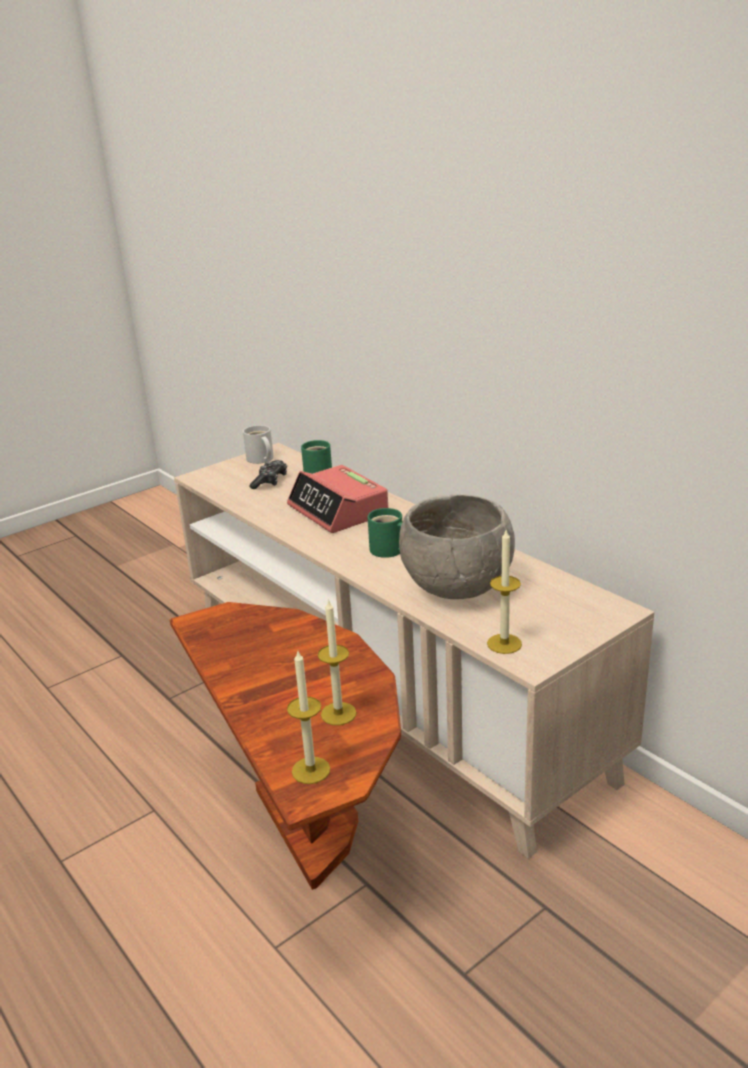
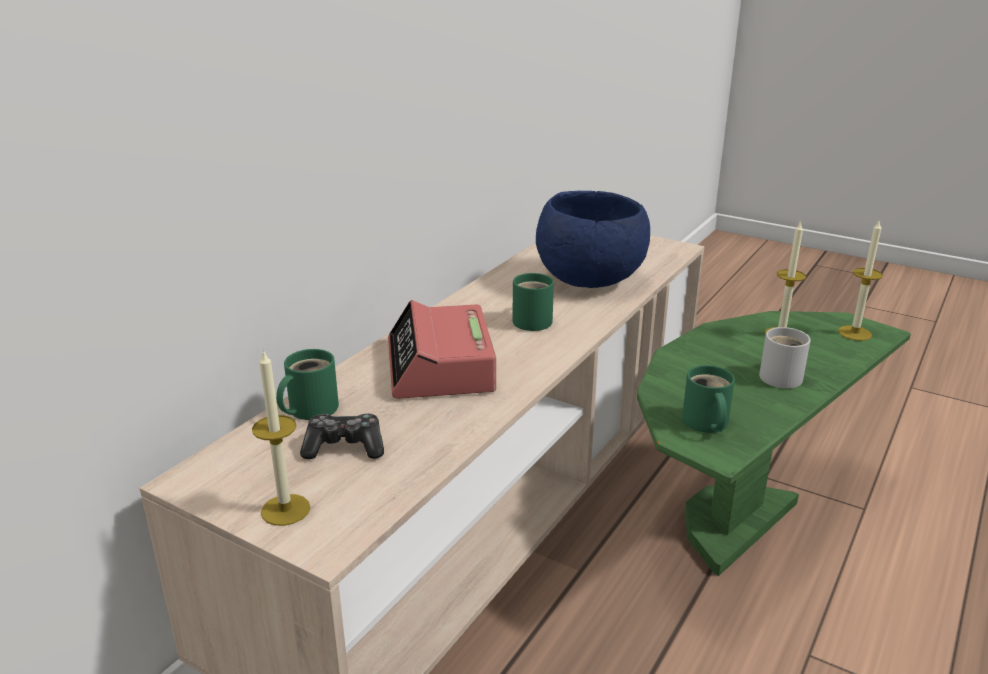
camera: 110 degrees left, 0 degrees up
(231, 624) = (705, 423): none -> green mug
(260, 459) = (237, 485): white mug -> white mug (784, 376)
(307, 827) = (735, 525): brown side table -> green side table
(338, 510) = (440, 367): alarm clock -> alarm clock turned 135 degrees clockwise
(455, 588) = (589, 282): grey bowl -> blue bowl
(504, 644) = (662, 257): candle -> candle (285, 510)

